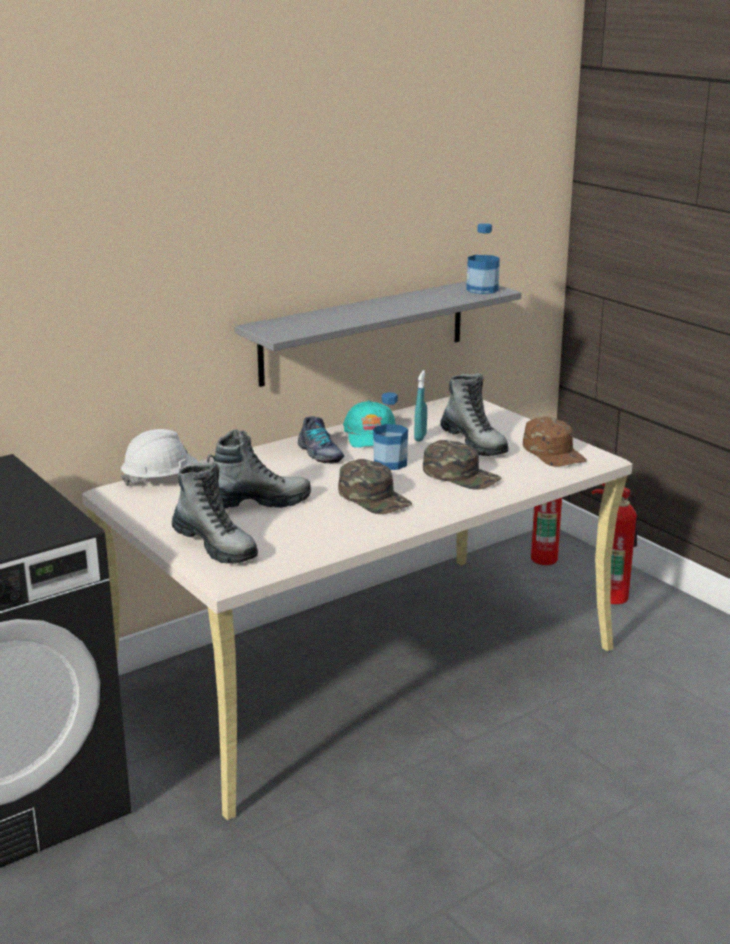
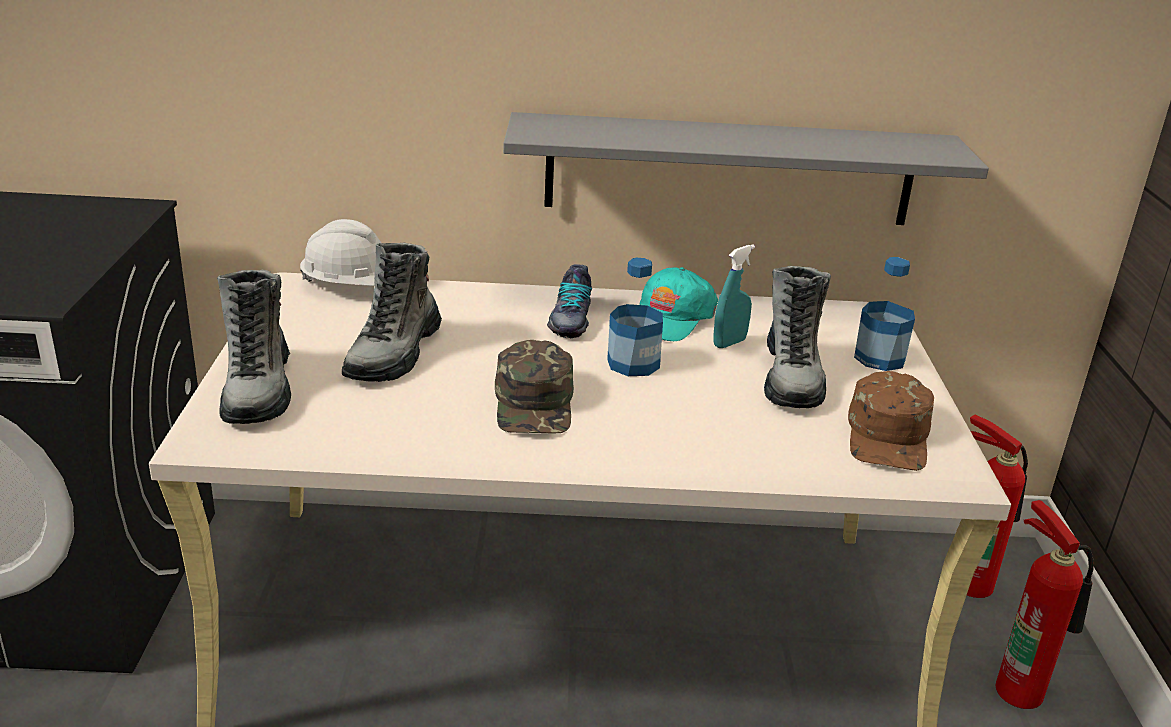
camera: 35 degrees right, 5 degrees up
(256, 503) = (394, 354): boot -> boot turned 90 degrees clockwise
(461, 475) = (698, 417): green cap -> none
(482, 289) = (931, 150): bottle -> bottle (879, 358)

